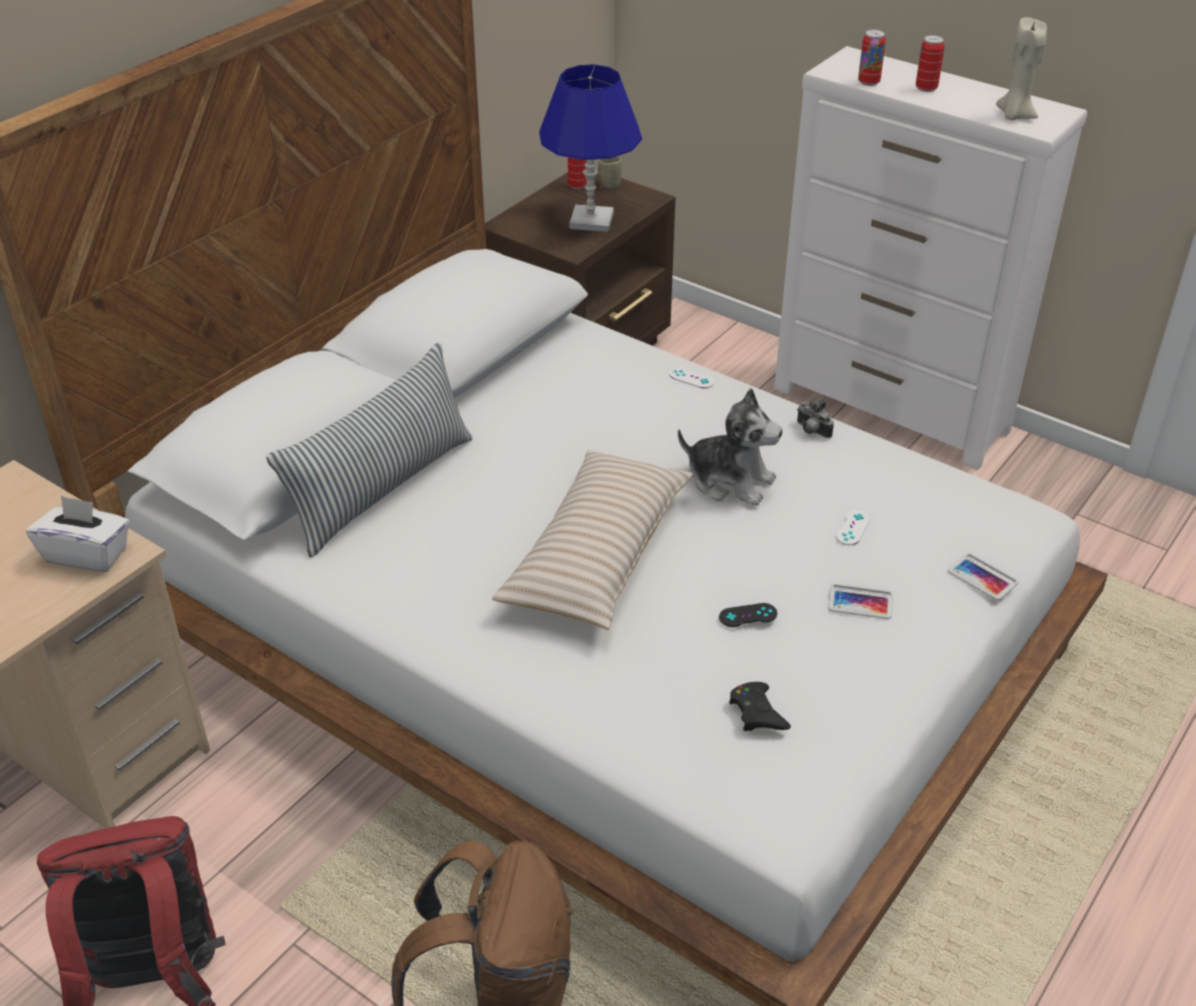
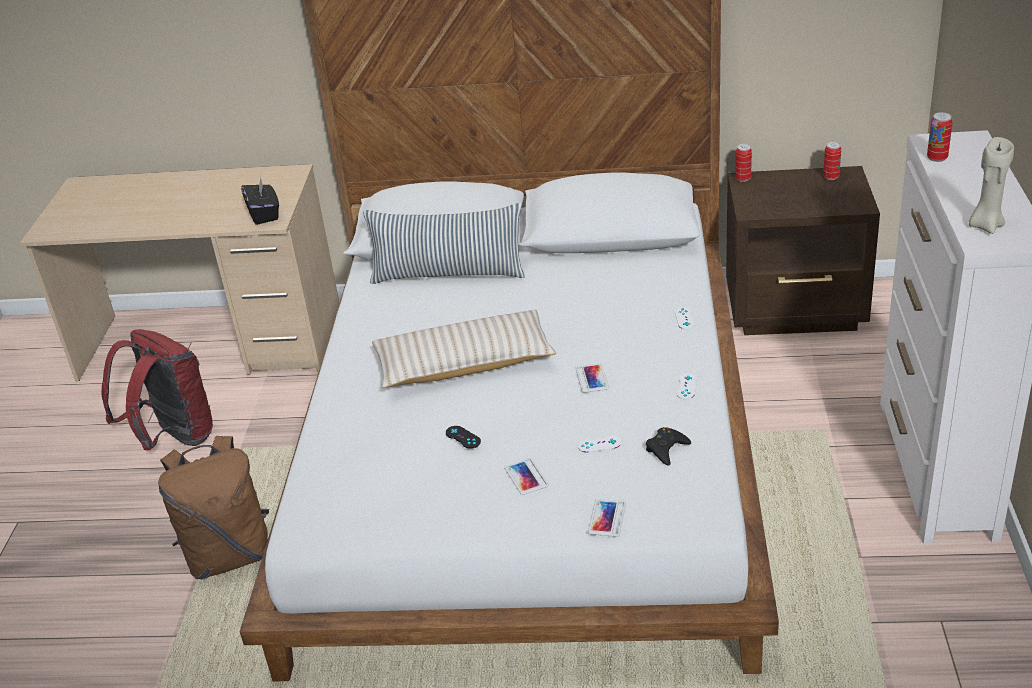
camera: 60 degrees right, 5 degrees down
(87, 554) = (264, 214): white tissue box -> black tissue box
(591, 220) = (795, 200): blue table lamp -> none
(609, 184) = (852, 186): cup -> none
(730, 481) = (592, 378): plush toy -> phone
(757, 712) = (379, 475): black game controller -> black game controller (666, 449)
(811, 431) = (686, 386): camera -> white game controller
(926, 88) = (968, 180): can -> can (743, 178)

